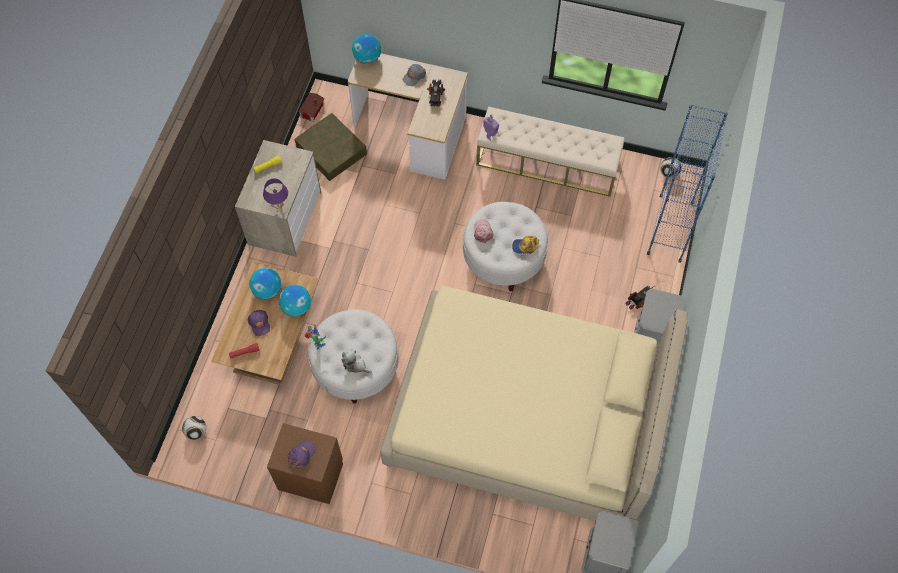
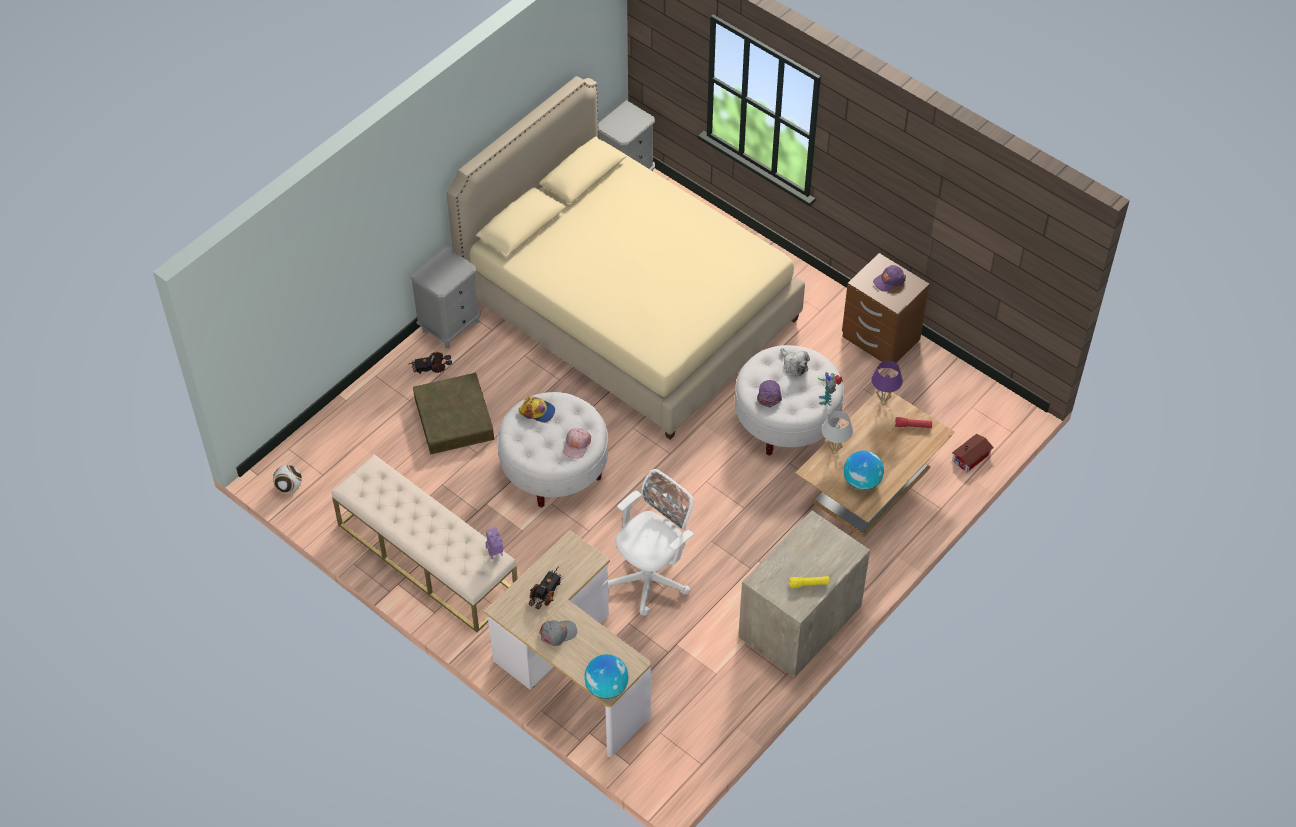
camera: 155 degrees left, 10 degrees down
(196, 431) = (991, 423): football -> none
(259, 323) = (885, 449): purple cap -> purple cap (769, 395)
(279, 208) = (814, 526): purple table lamp -> purple table lamp (883, 401)
(296, 307) = (834, 451): globe -> white table lamp
(311, 110) = (700, 762): toy house -> toy house (972, 457)
(331, 150) = (698, 690): brown storage box -> brown storage box (454, 418)
(396, 208) = (651, 577): none -> white office chair
(670, 228) = (338, 426): blue bookcase -> none

